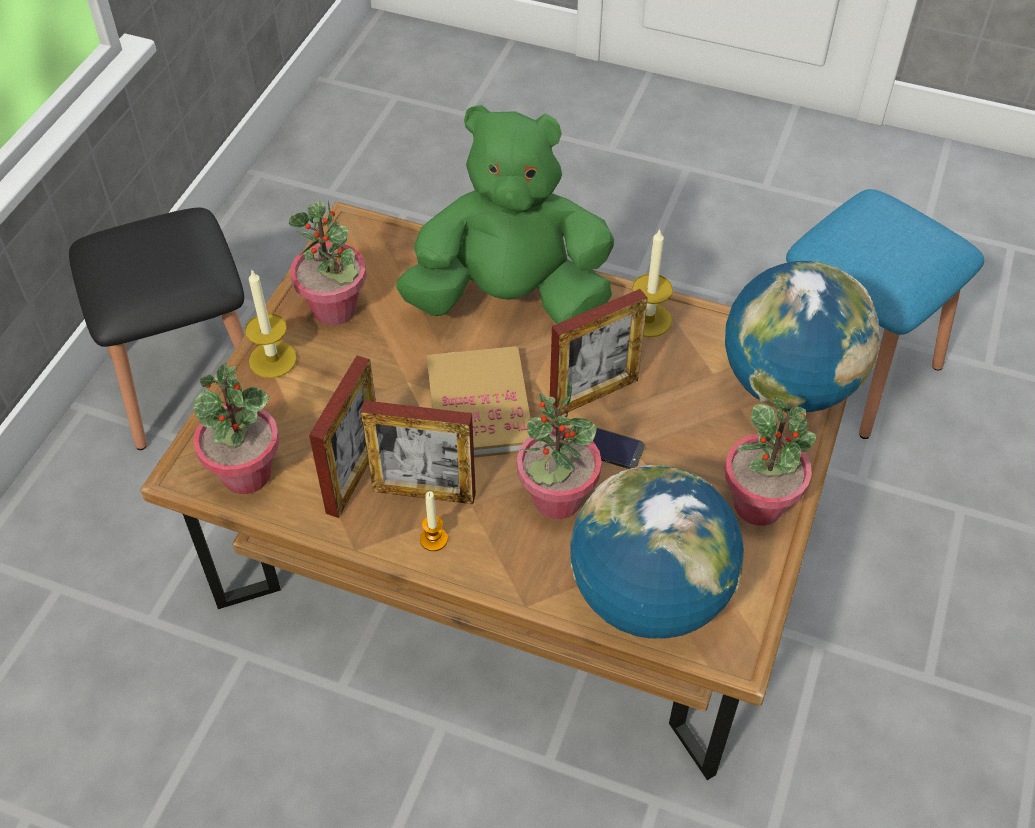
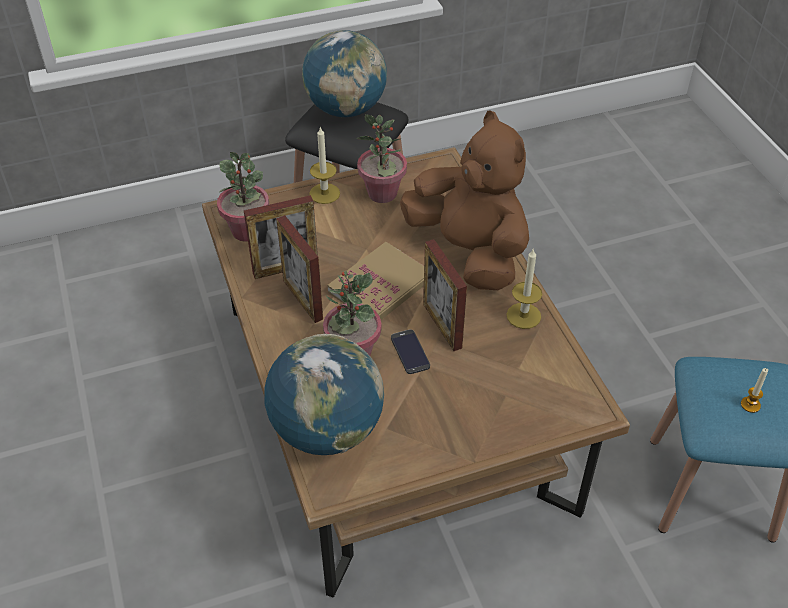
camera: 50 degrees right, 5 degrees down
(433, 539) = (277, 322): candle -> candle (750, 405)
(510, 299) = (469, 252): green plush toy -> brown plush toy
(594, 394) = (442, 326): picture frame -> picture frame turned 45 degrees clockwise
(759, 505) = (442, 445): potted plant -> none
(788, 385) = (549, 407): globe -> globe (346, 109)

